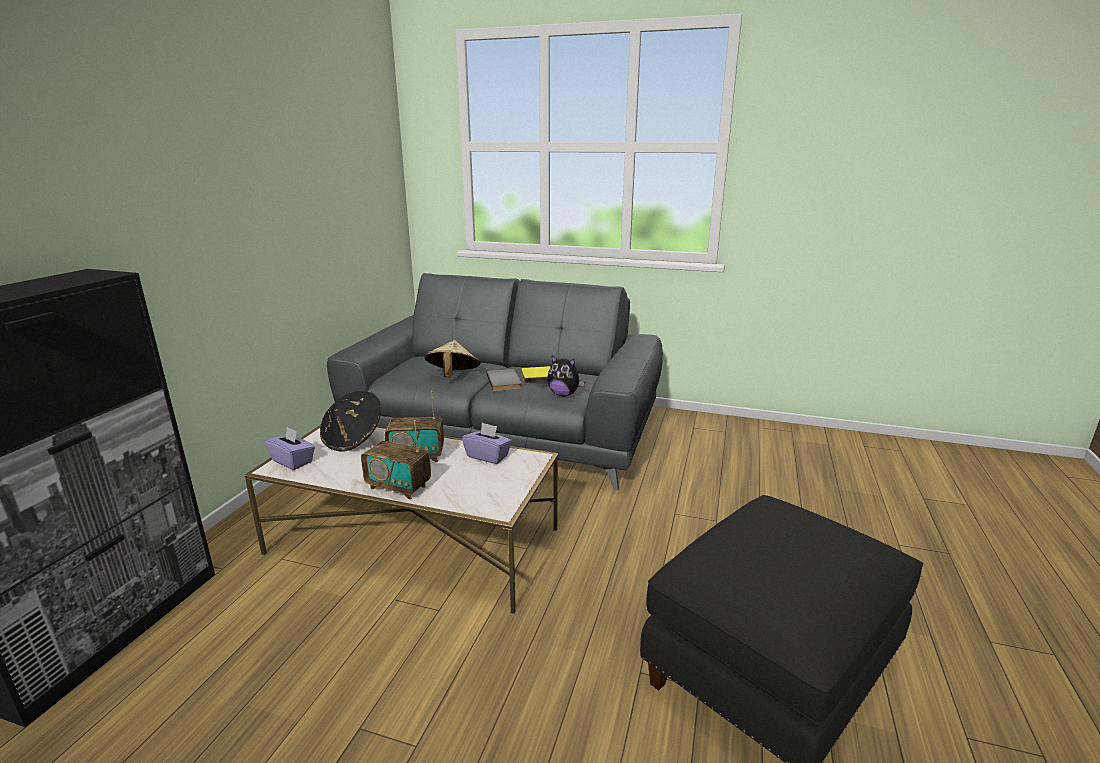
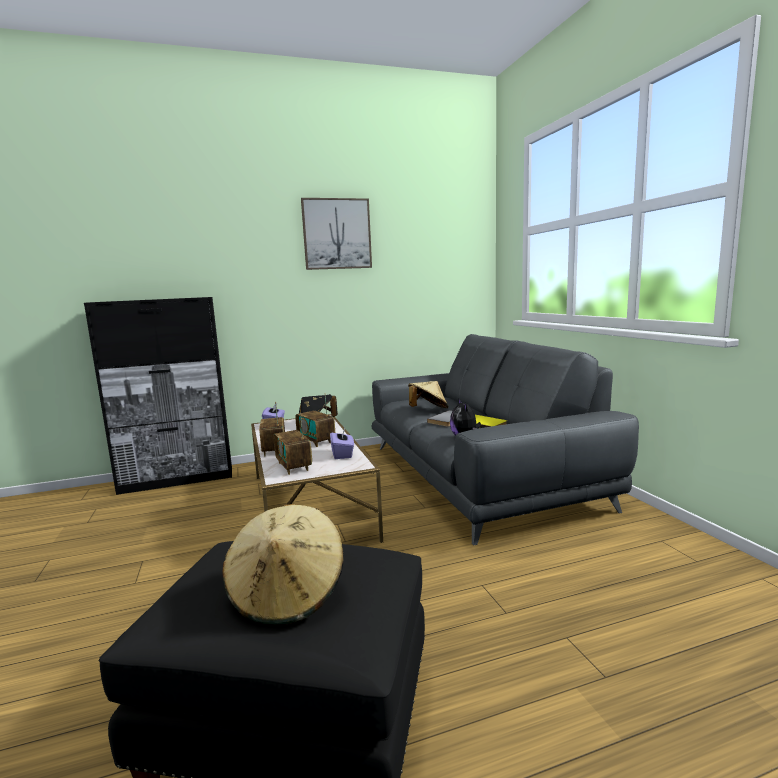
camera: 55 degrees right, 10 degrees down
(252, 139) = (337, 234): none -> picture
(479, 491) = (294, 466): none -> radio
(823, 554) = (287, 593): none -> beige hat

